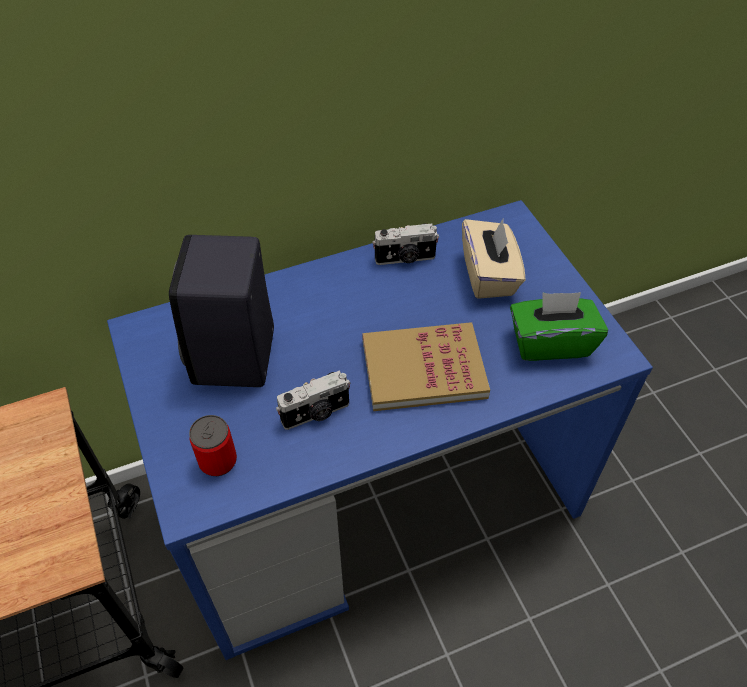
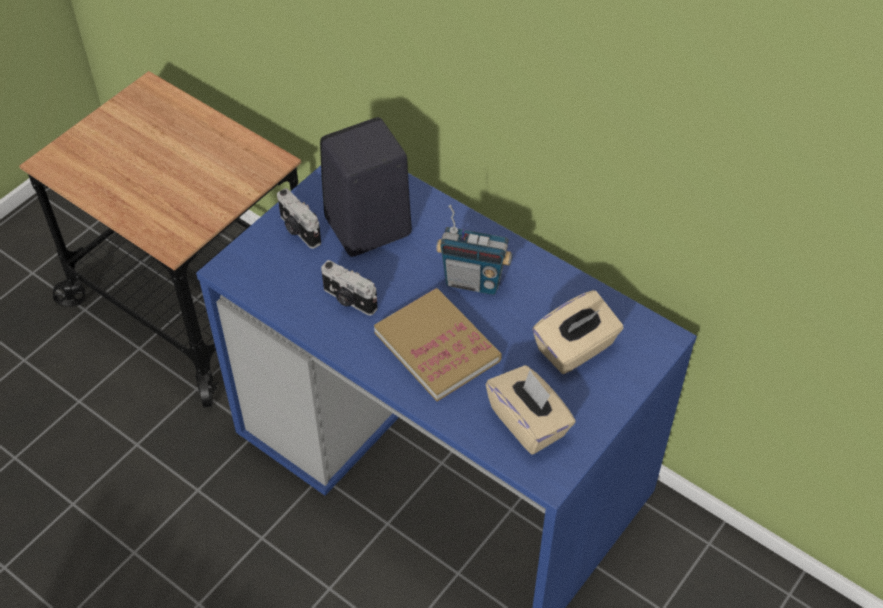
camera: 60 degrees right, 0 degrees up
(218, 461) = (273, 265): can -> none
(365, 308) = (473, 281): none -> radio
(405, 259) = (548, 283): camera -> camera (299, 230)
(550, 342) = (528, 422): green tissue box -> beige tissue box

